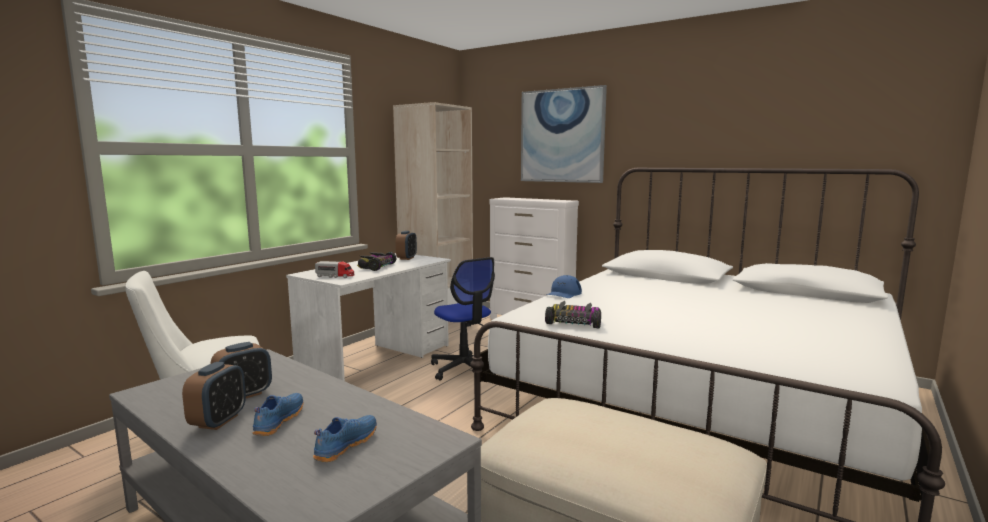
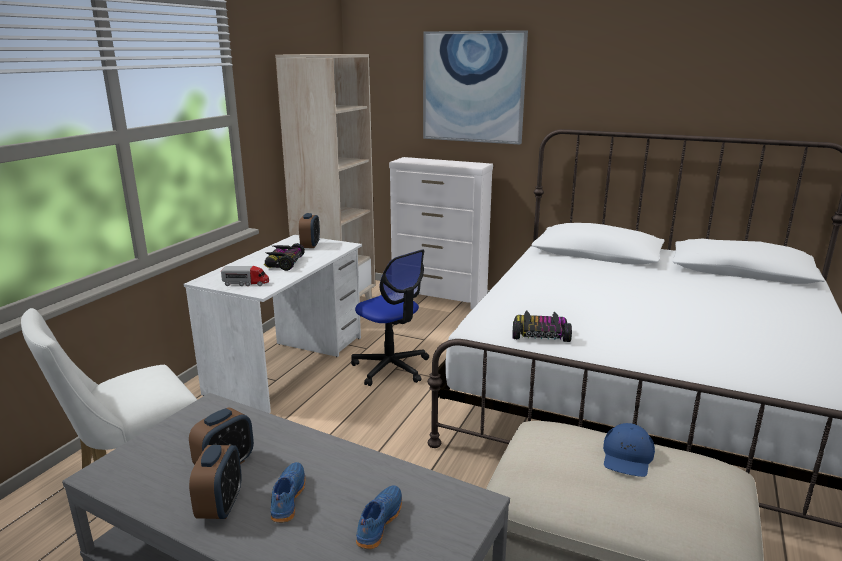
camera: 10 degrees left, 10 degrees up
(563, 293) = (507, 289): blue cap -> blue cap (627, 457)

